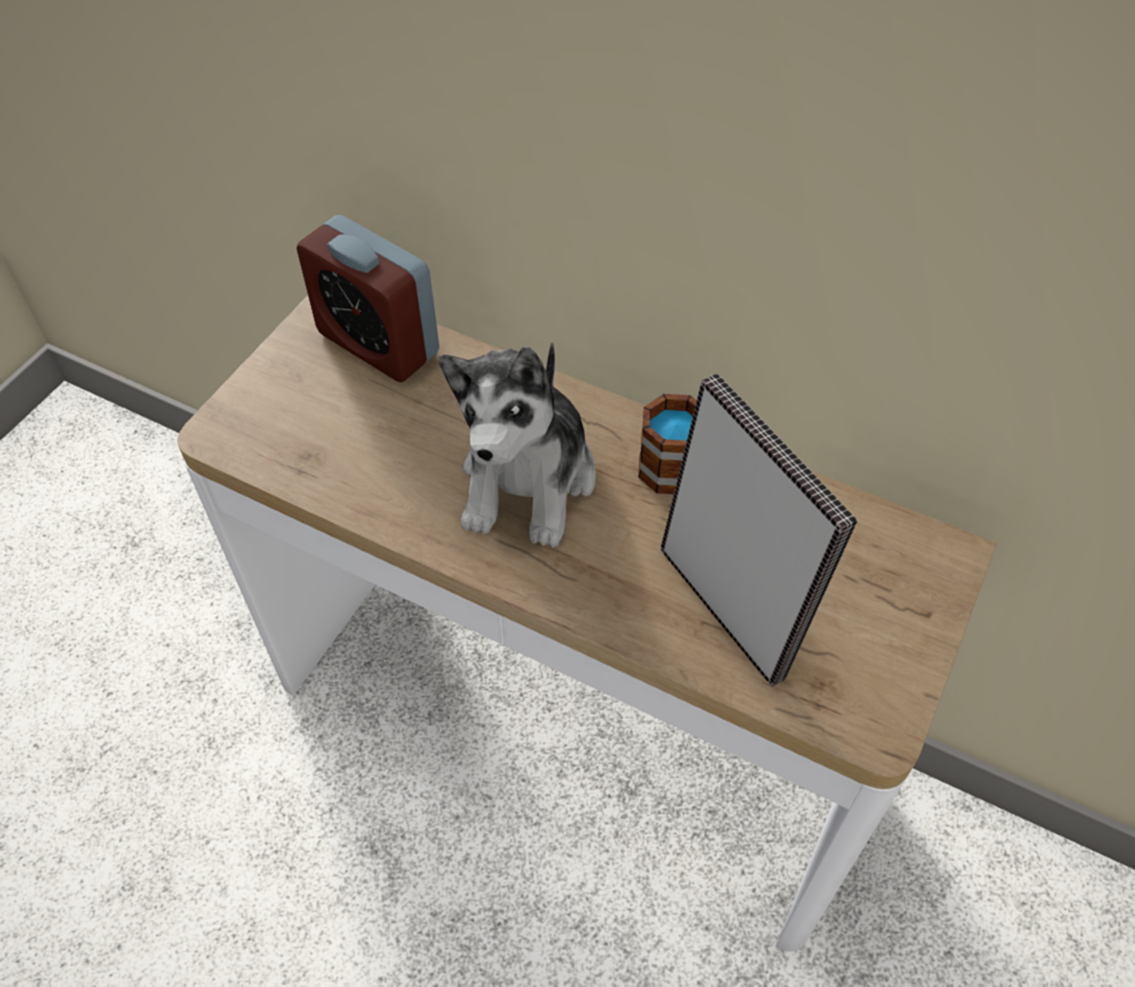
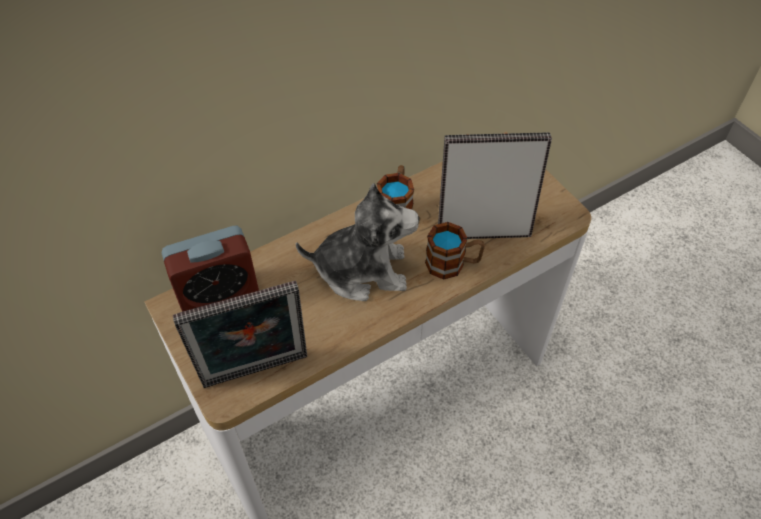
camera: 60 degrees left, 0 degrees up
(273, 447) = (256, 374): none -> picture frame
(528, 480) = (362, 270): plush toy -> plush toy turned 45 degrees counterclockwise
(624, 594) = (453, 264): none -> mug

